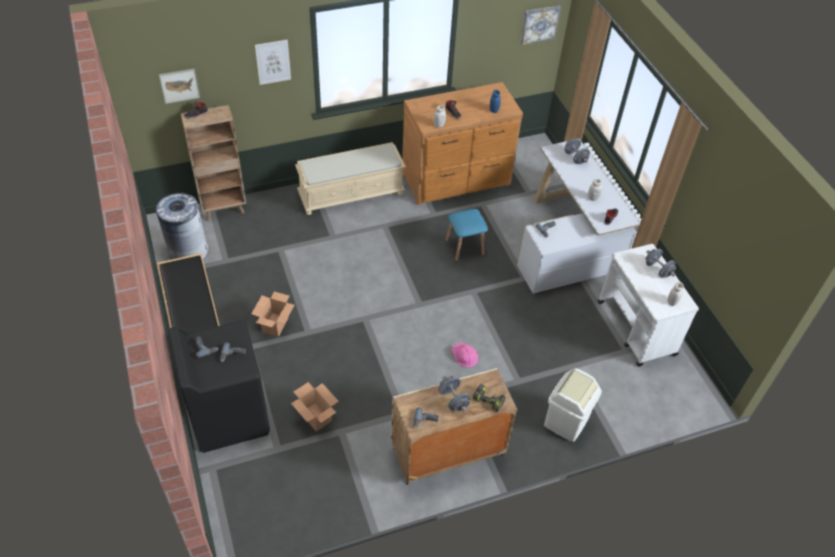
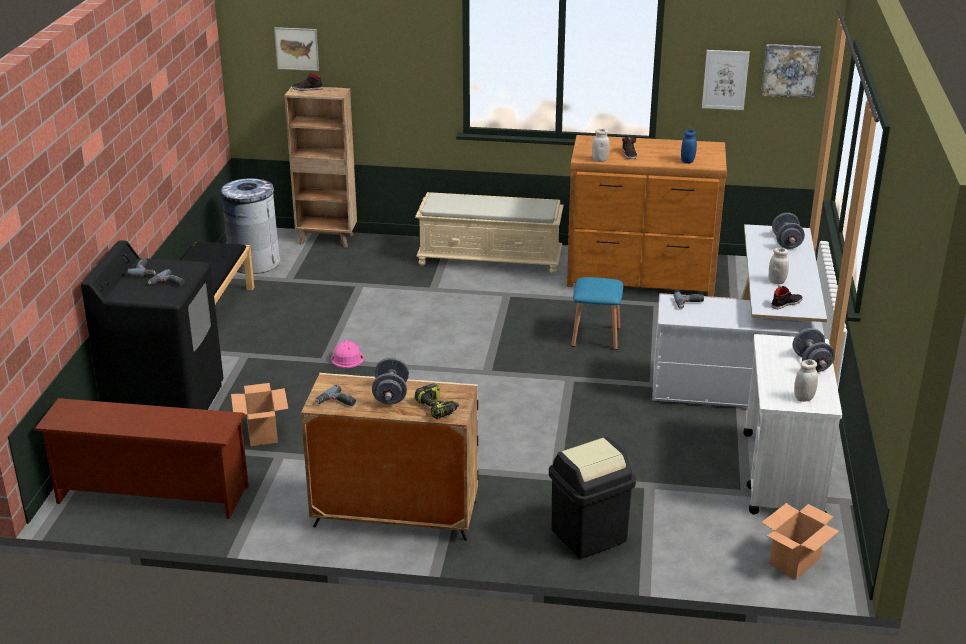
camera: 30 degrees right, 20 degrees down
(273, 62) = (412, 42): picture -> picture (725, 79)
(275, 324) = (292, 344): cardboard box -> cardboard box (794, 561)
(283, 504) = (150, 496): none -> brown shoe rack
(464, 355) = (502, 433): pink hard hat -> pink hard hat (347, 357)
(566, 421) = (588, 535): white trash can -> black trash can

